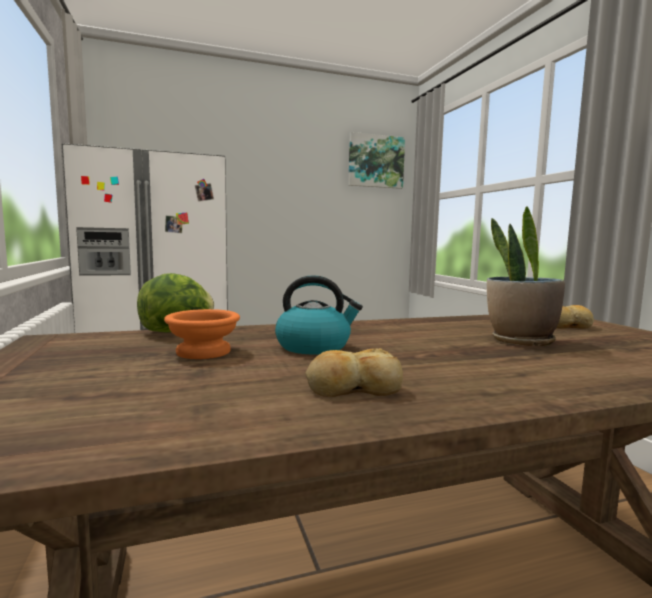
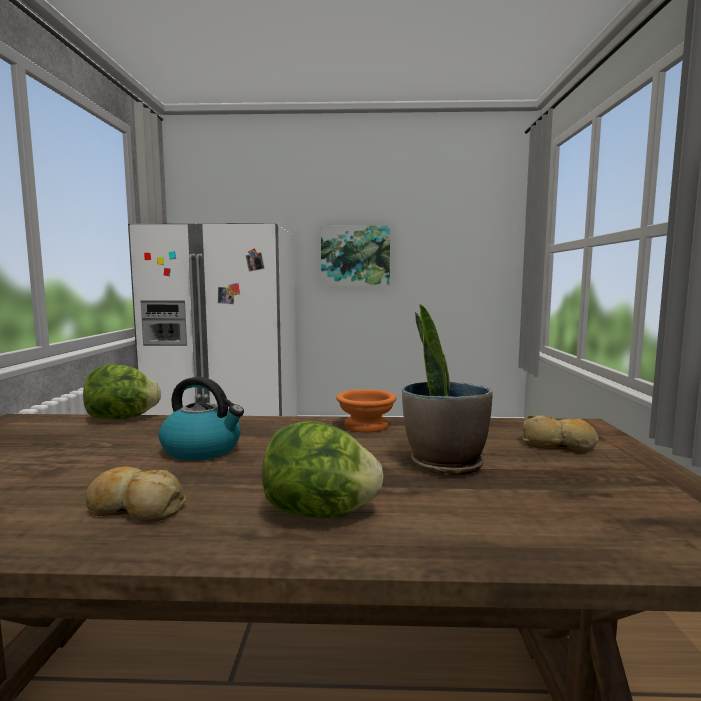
camera: 20 degrees right, 0 degrees up
(201, 352) = (96, 446): orange bowl -> orange bowl (364, 425)
(375, 161) = (479, 209): picture -> picture (355, 256)
(505, 375) = (320, 513): none -> lettuce

